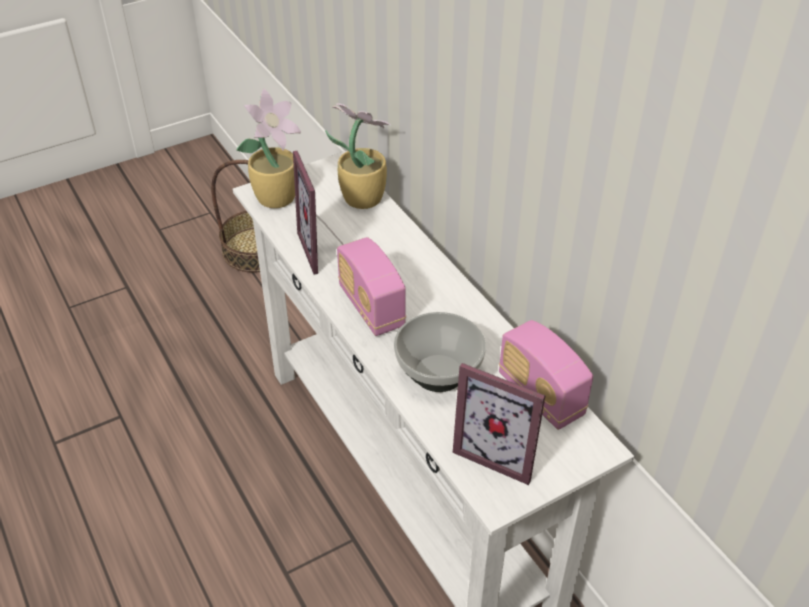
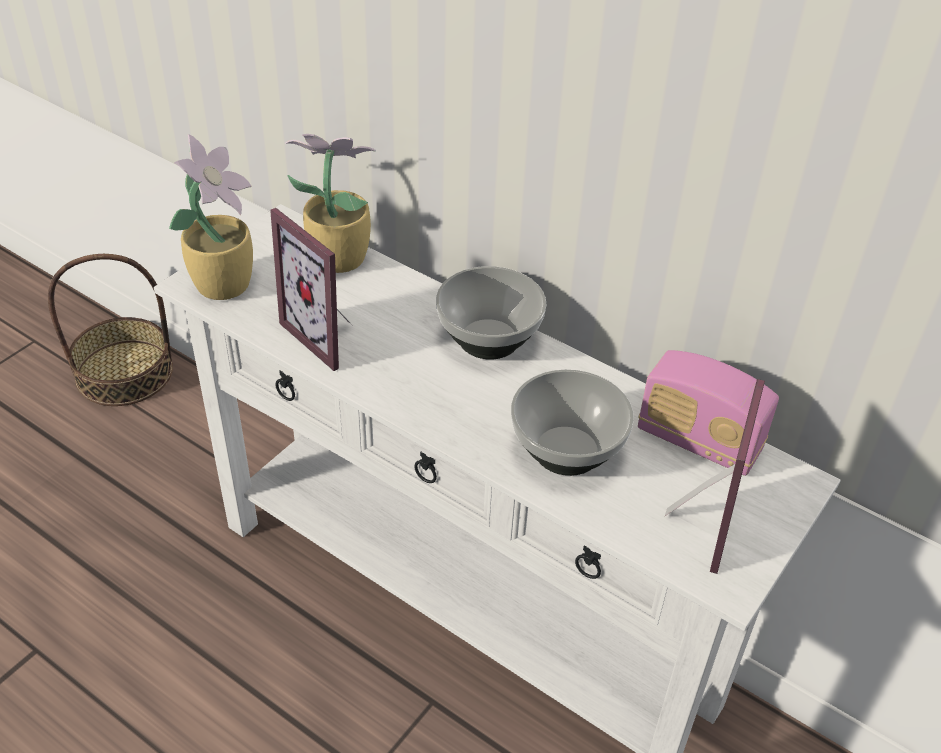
camera: 25 degrees left, 0 degrees up
(371, 307) = (433, 393): radio -> none
(433, 281) = (489, 339): none -> bowl
(500, 451) = (696, 523): picture frame -> picture frame turned 75 degrees counterclockwise

